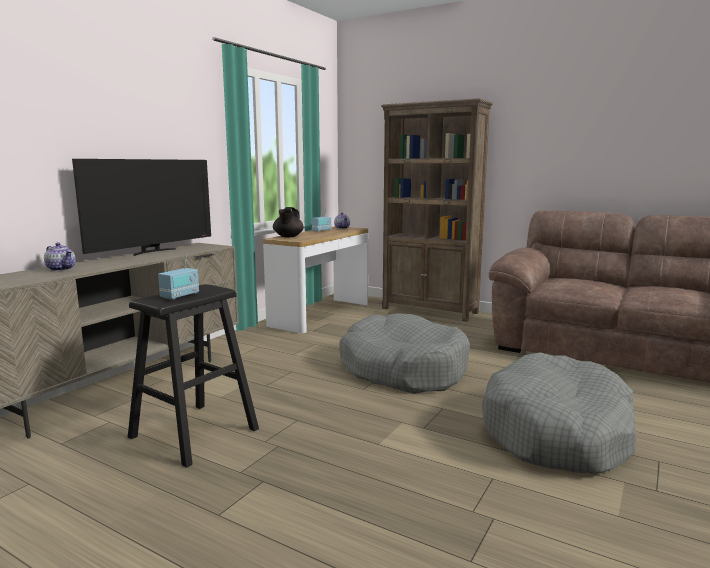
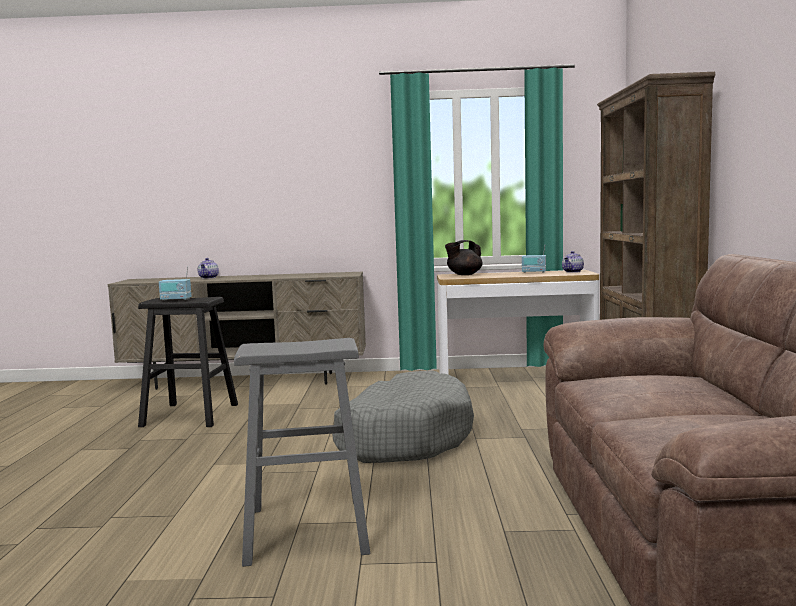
camera: 60 degrees right, 5 degrees down
(152, 251) = (299, 274): television -> none
(557, 432) = (307, 530): grey dog bed -> grey stool

